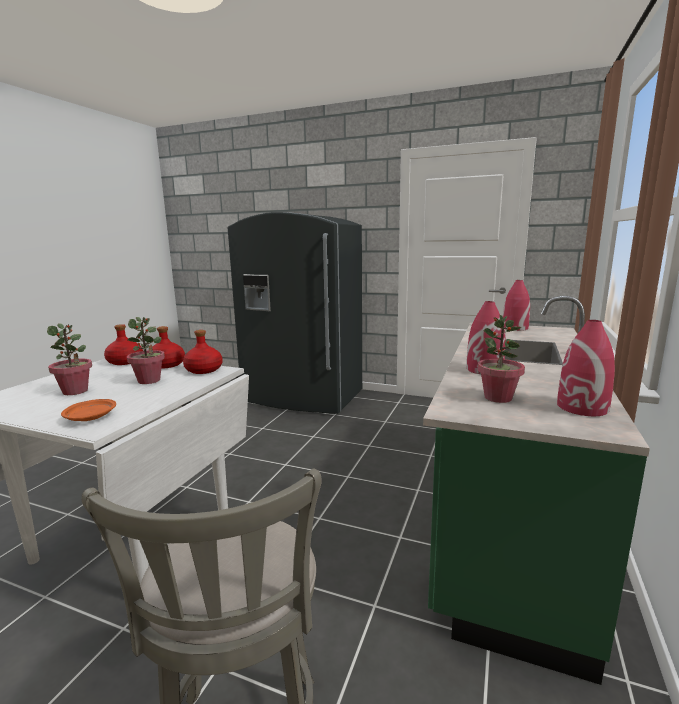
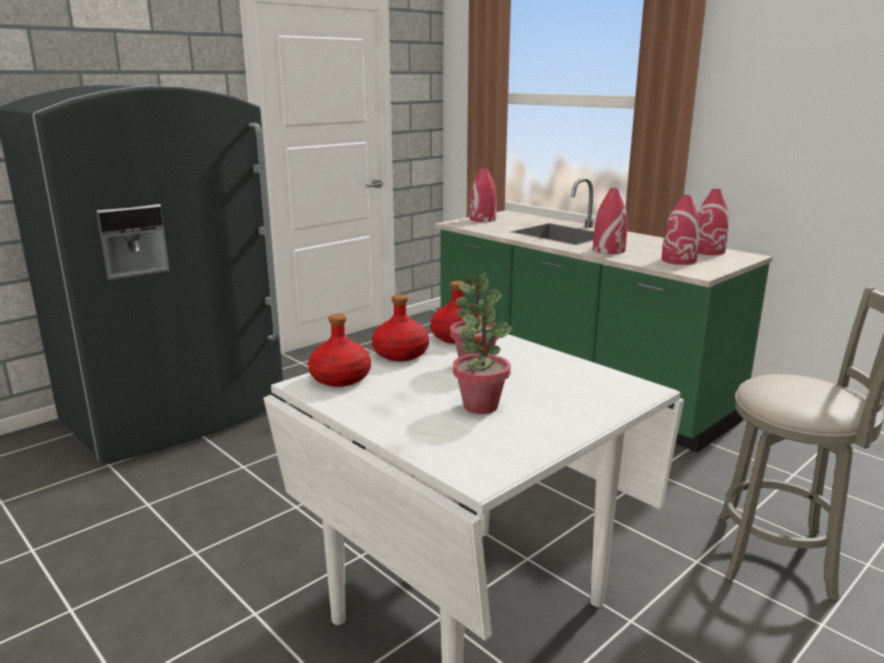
camera: 65 degrees left, 5 degrees up
(91, 417) = (603, 393): orange plate -> none
(498, 398) = (679, 260): potted plant -> red vase

